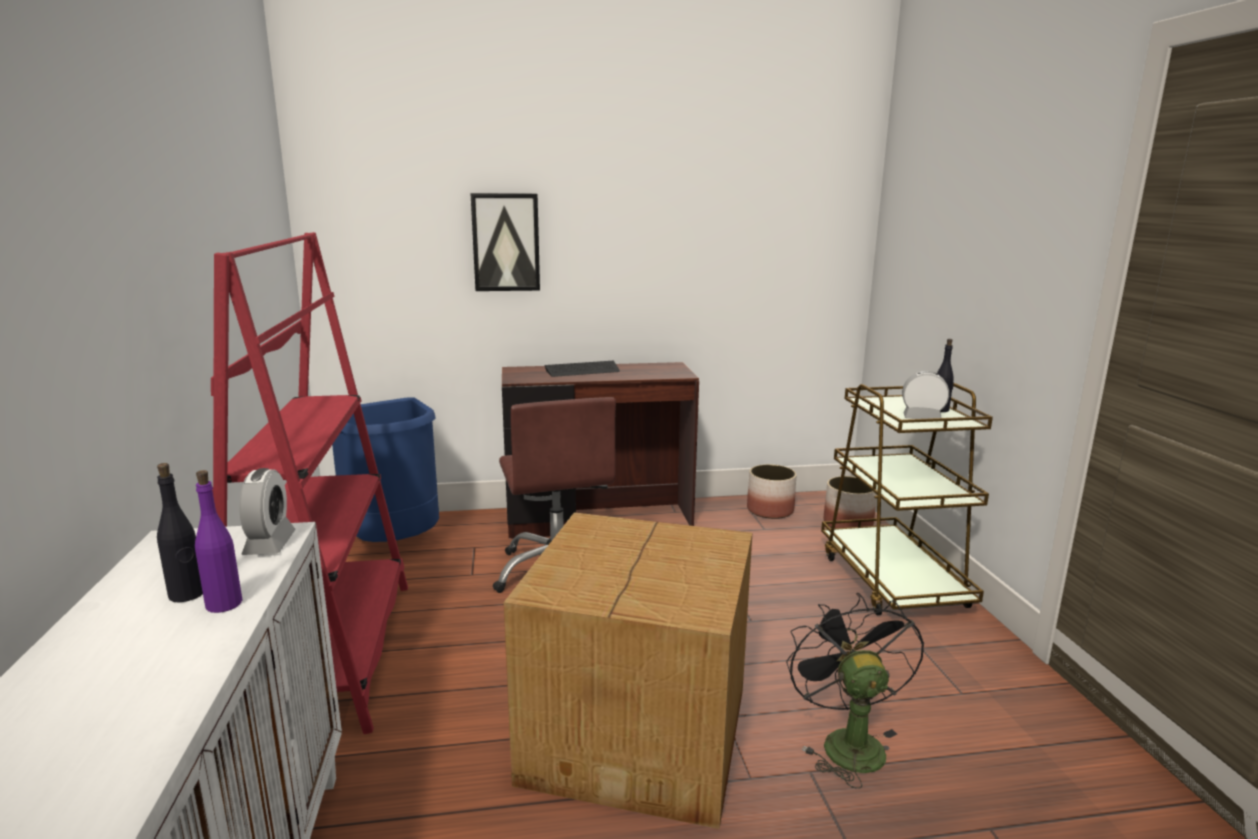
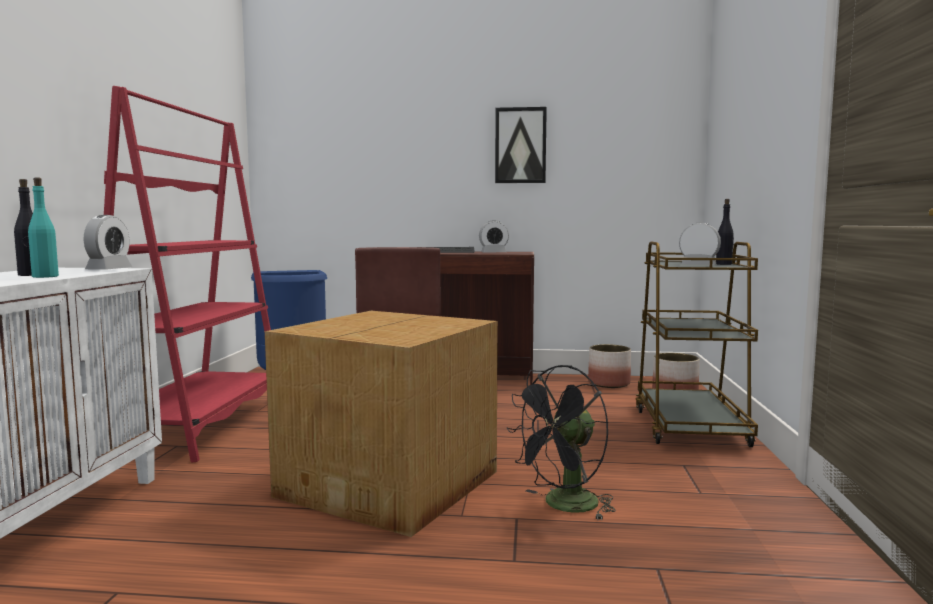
camera: 15 degrees right, 10 degrees down
(224, 604) = (45, 276): purple bottle -> turquoise bottle
(506, 242) = (395, 155): picture -> picture (520, 145)
(646, 374) = (493, 253): none -> alarm clock
(846, 742) = (563, 506): black fan -> black fan turned 135 degrees counterclockwise

